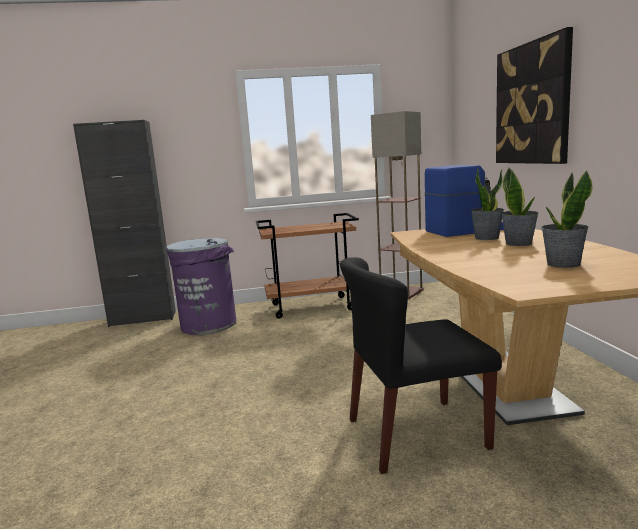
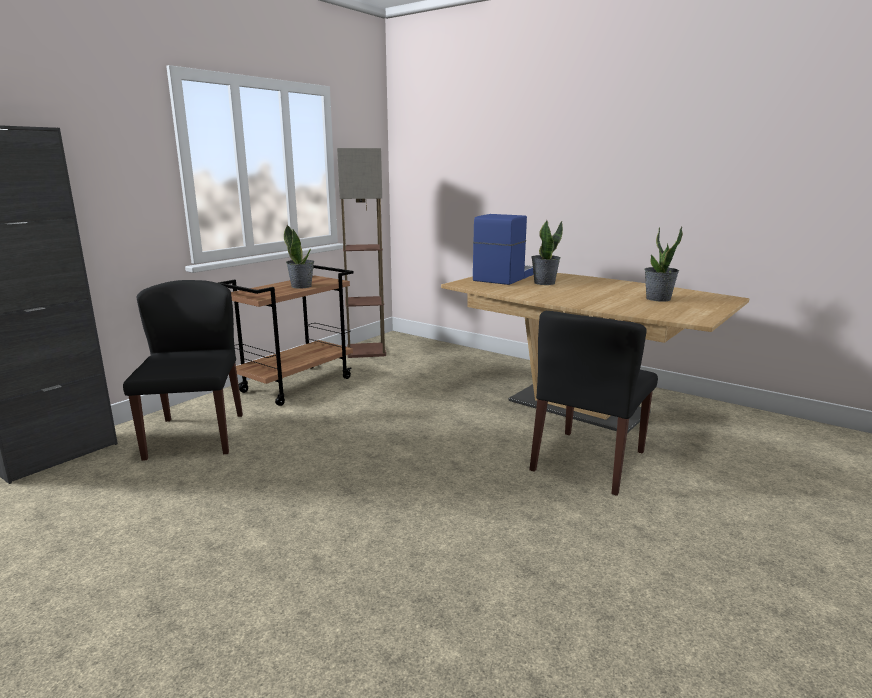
camera: 45 degrees left, 5 degrees up
(208, 324) = (195, 435): purple trash can -> black chair
(519, 243) = (582, 285): potted plant -> potted plant (301, 286)
(532, 104) = (521, 157): picture -> none

